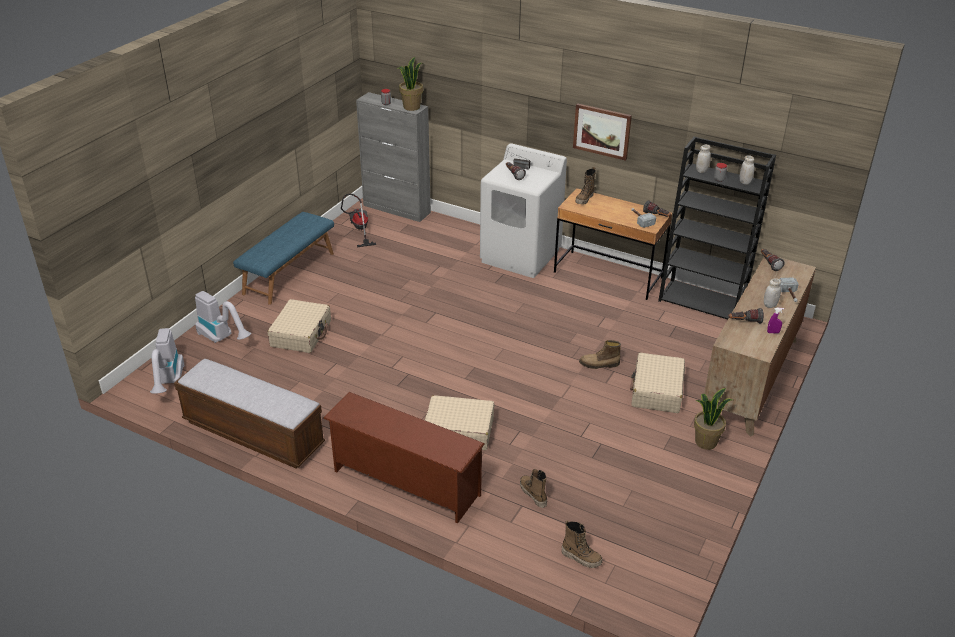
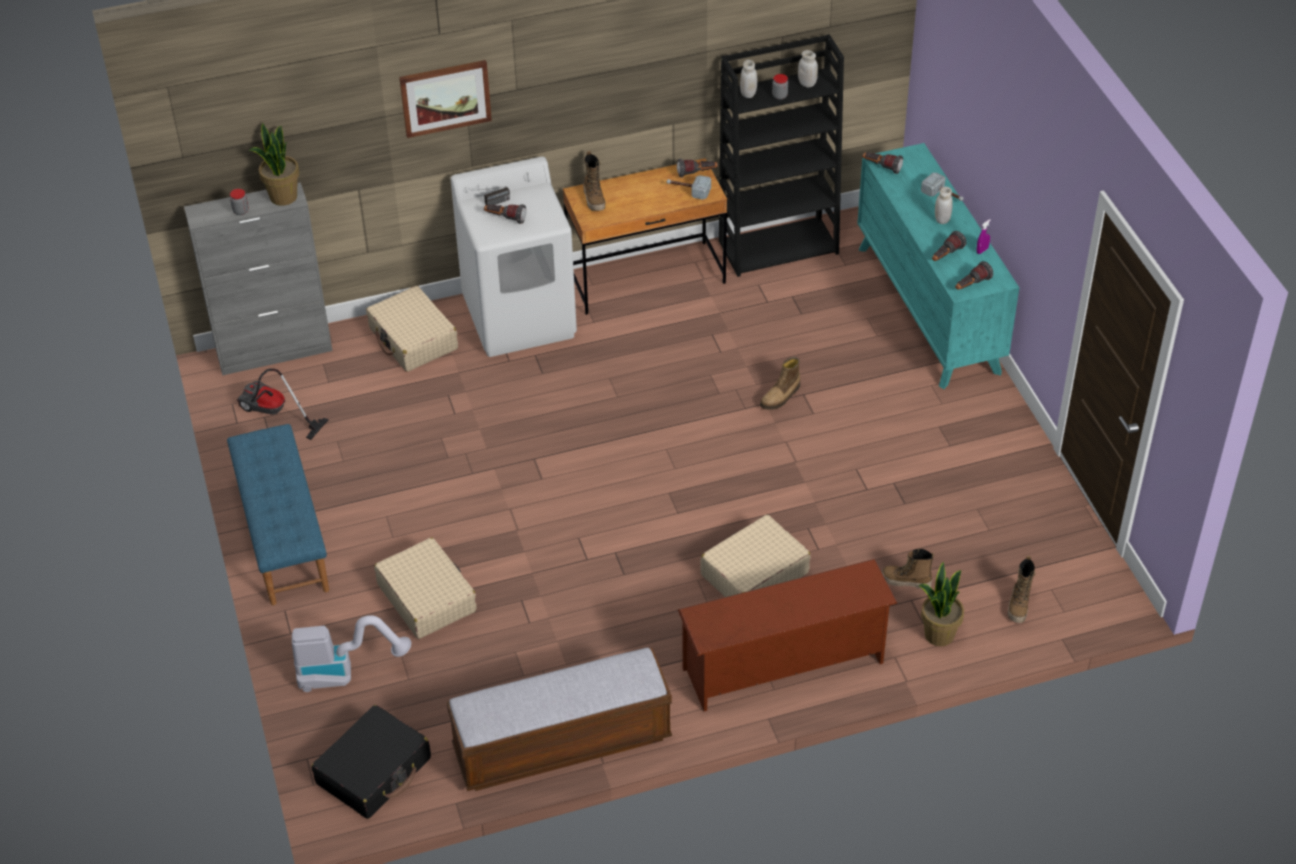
camera: 45 degrees left, 10 degrees up
(169, 383) = (374, 771): vacuum cleaner -> black suitcase
(581, 557) = (1019, 606): boot -> boot turned 120 degrees clockwise
(602, 131) = (588, 101): picture -> picture (445, 97)
(656, 391) = (868, 387): beige suitcase -> beige suitcase (413, 339)
(705, 442) = (973, 410): potted plant -> potted plant (938, 634)
(738, 344) = (971, 285): none -> flashlight
(751, 378) = (928, 309): brown dresser -> turquoise dresser

